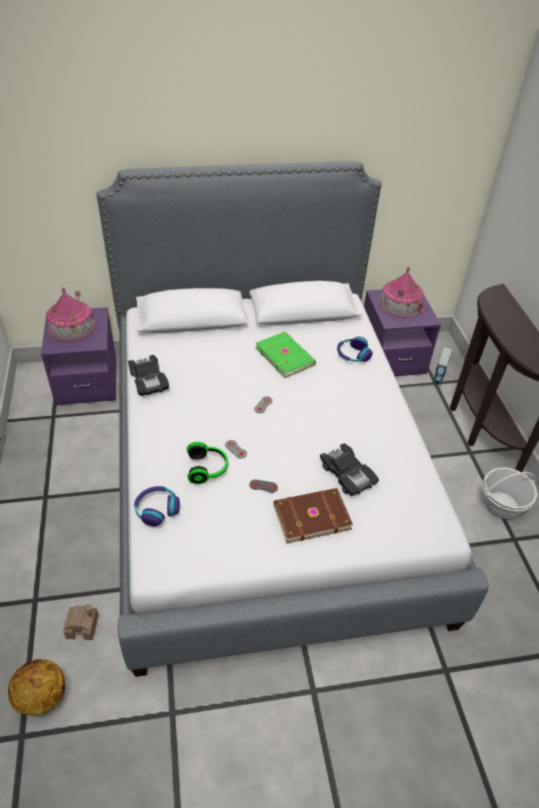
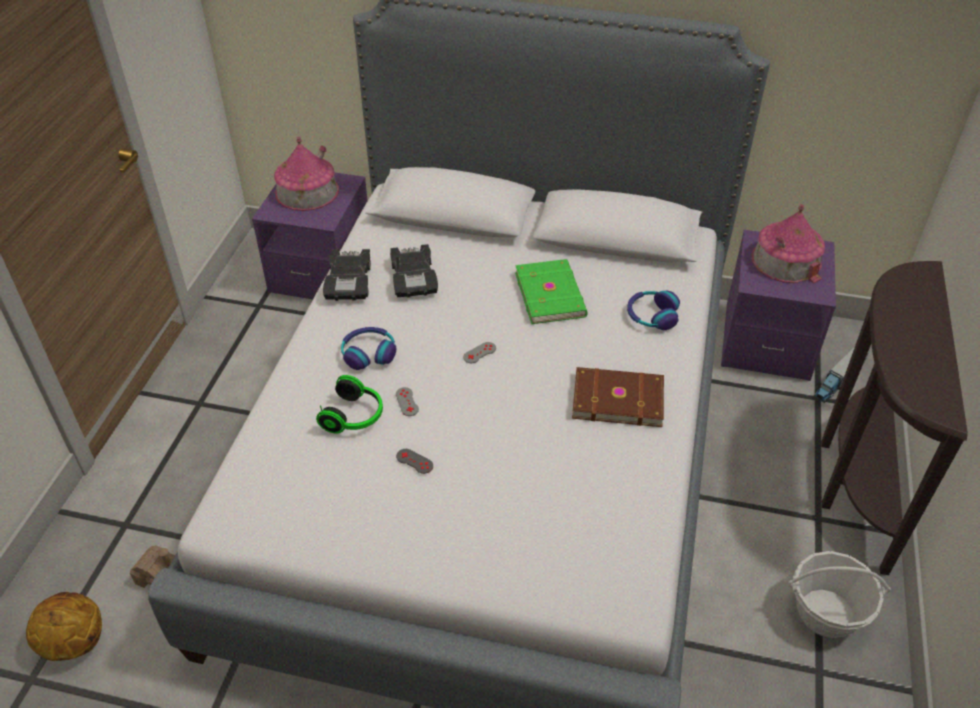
camera: 25 degrees right, 0 degrees up
(157, 509) = (263, 448): headphones -> headphones (369, 353)
(311, 516) = (455, 521): brown book -> brown book (617, 398)
(347, 474) = (541, 481): black toy car -> black toy car (414, 278)

